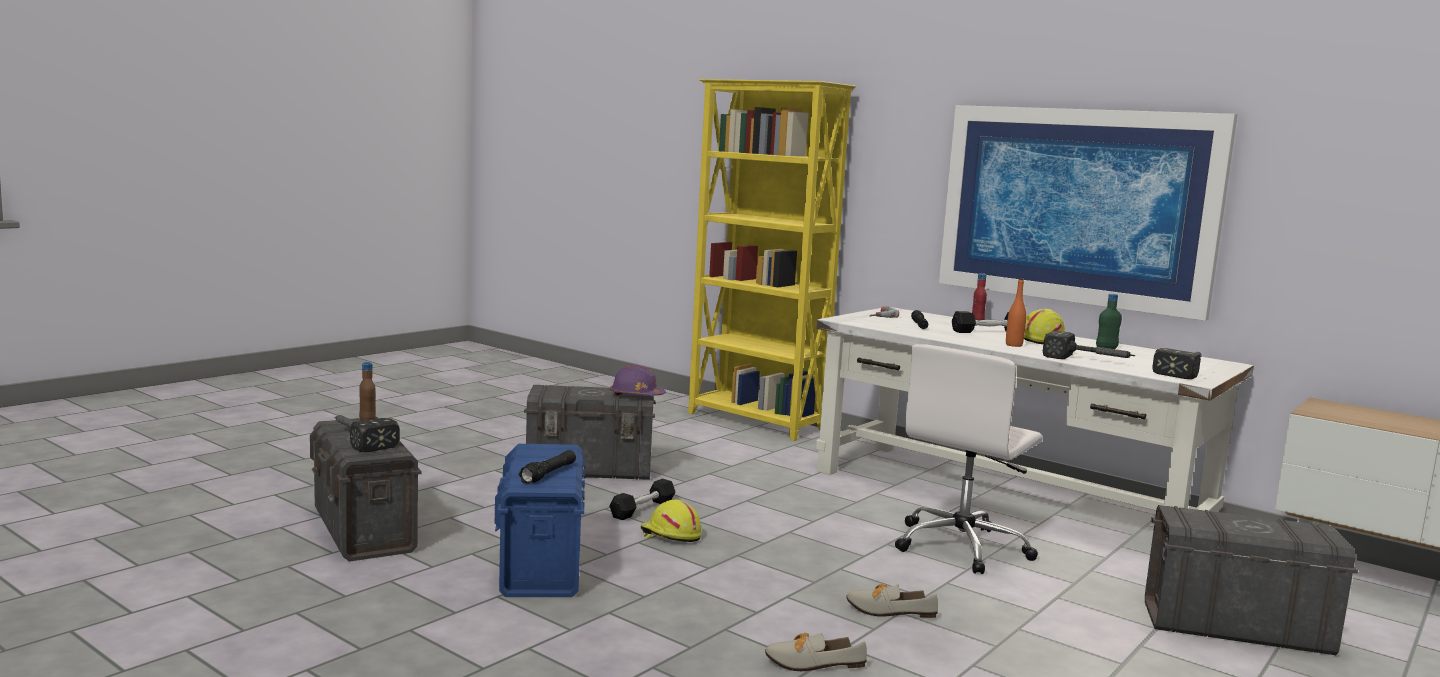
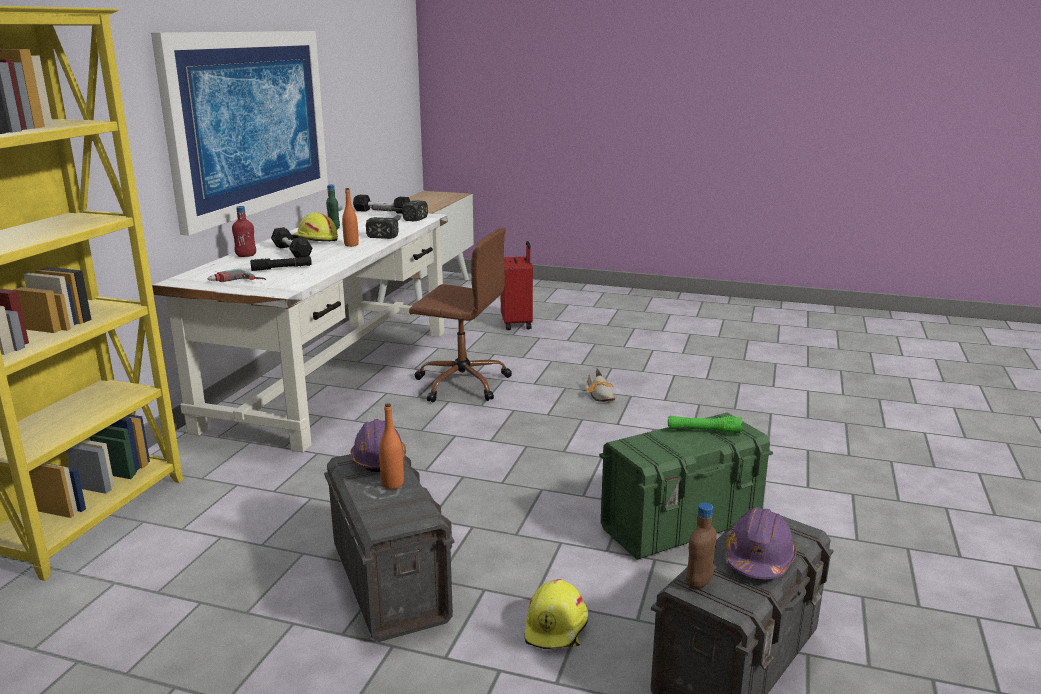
camera: 110 degrees left, 10 degrees up
(358, 439) = (759, 559): hammer -> purple hard hat
(541, 564) = (681, 524): blue storage box -> green storage box
(548, 474) = (703, 431): black flashlight -> green flashlight
(594, 394) = (392, 484): none -> orange bottle
(642, 509) = (497, 514): black dumbbell -> black dumbbell (382, 211)
(670, 535) = (552, 485): yellow hard hat -> yellow hard hat (556, 628)
(807, 663) = (699, 406): shoe -> none
(962, 546) = (460, 383): white office chair -> brown office chair
(1234, 627) = (517, 324): grey storage box -> red suitcase

